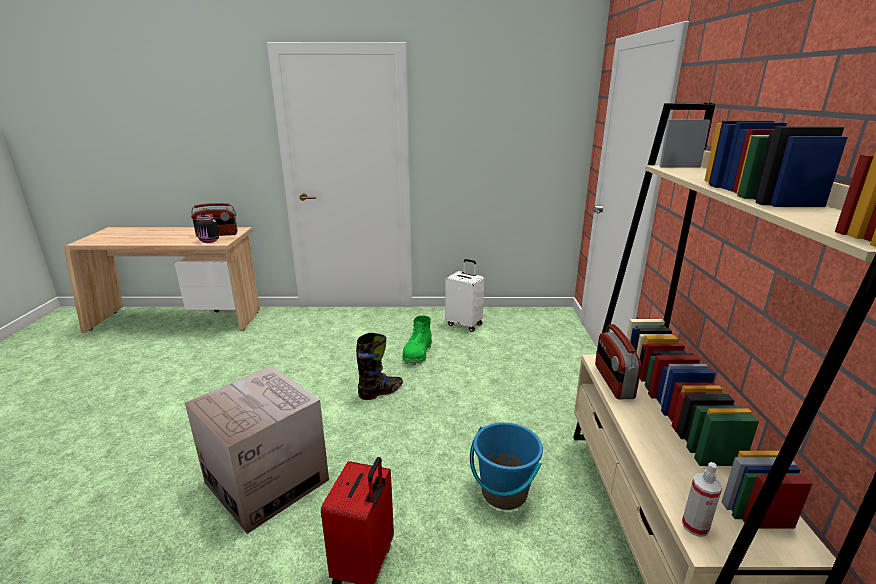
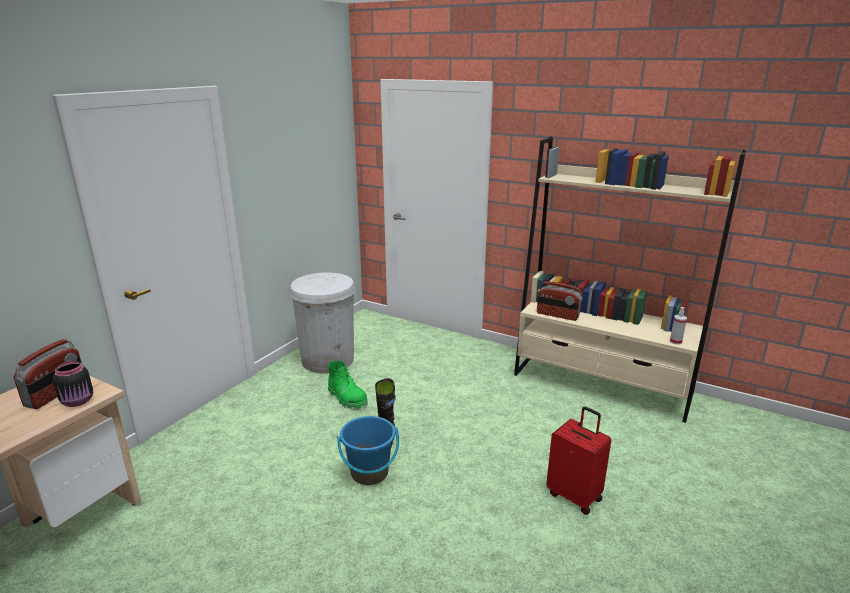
camera: 60 degrees left, 0 degrees up
(267, 481) = (457, 530): cardboard box -> none
(464, 324) = (327, 360): white suitcase -> white trash can
(504, 492) = (545, 419): blue bucket -> blue bucket (369, 473)

